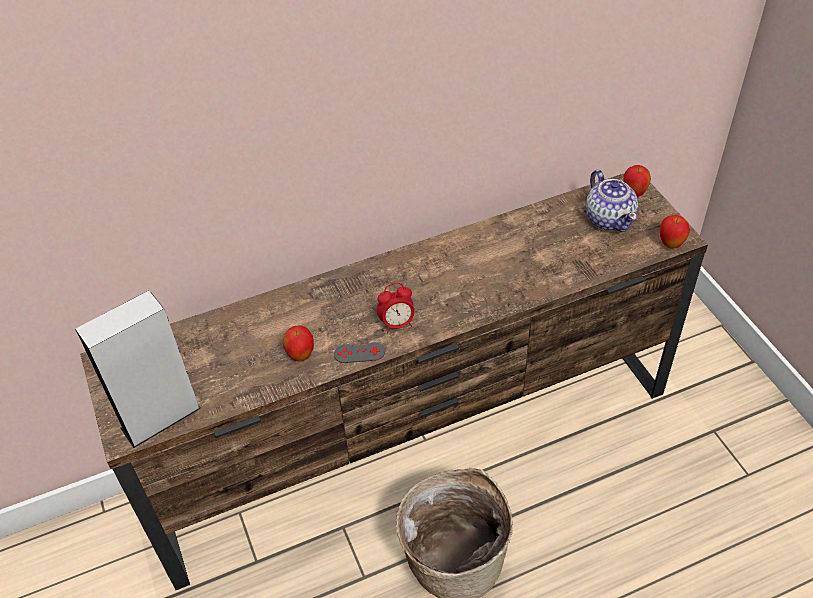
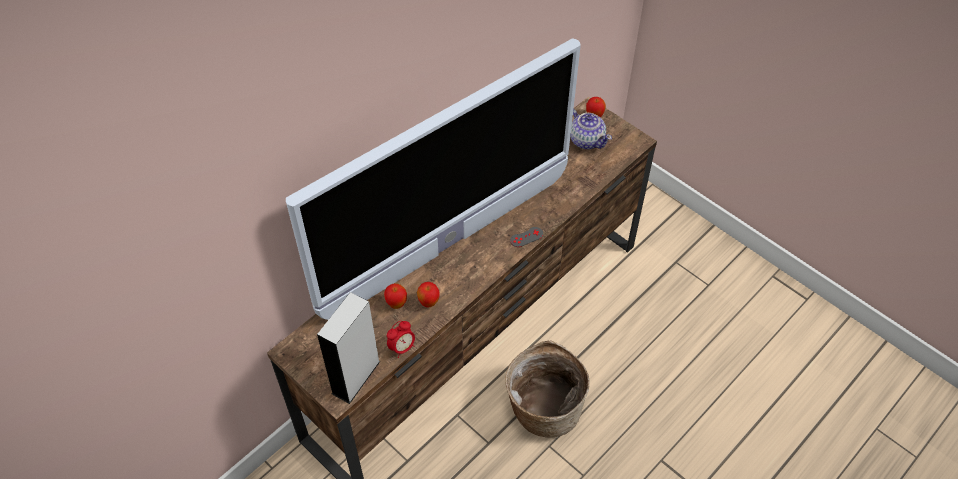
camera: 25 degrees left, 5 degrees up
(359, 353) = (467, 287): grey game controller -> grey game controller (526, 237)
(364, 293) = (448, 244): none -> television
(397, 324) = (482, 259): alarm clock -> alarm clock (402, 348)
(670, 244) = (634, 148): apple -> apple (396, 304)

